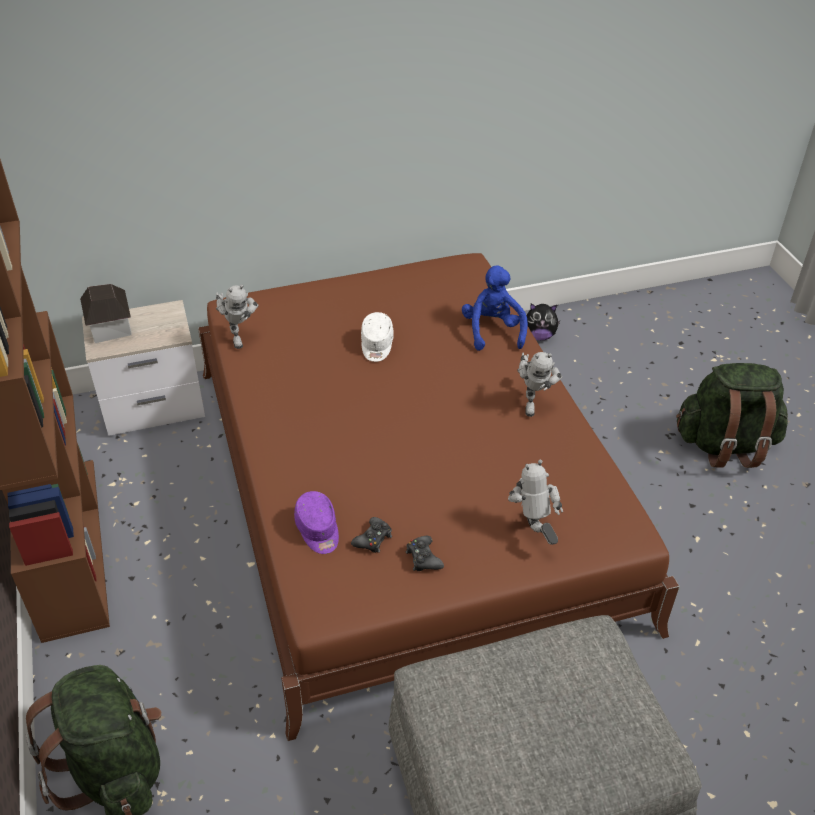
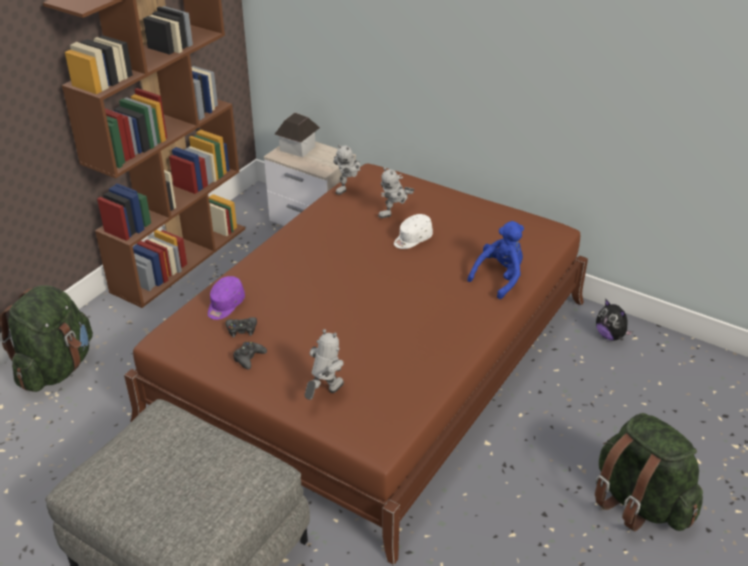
camera: 50 degrees right, 5 degrees down
(533, 402) = (452, 332): toy robot -> toy robot (395, 214)

